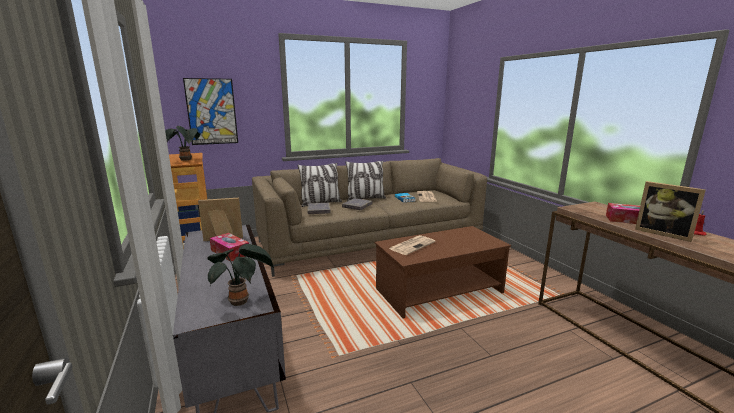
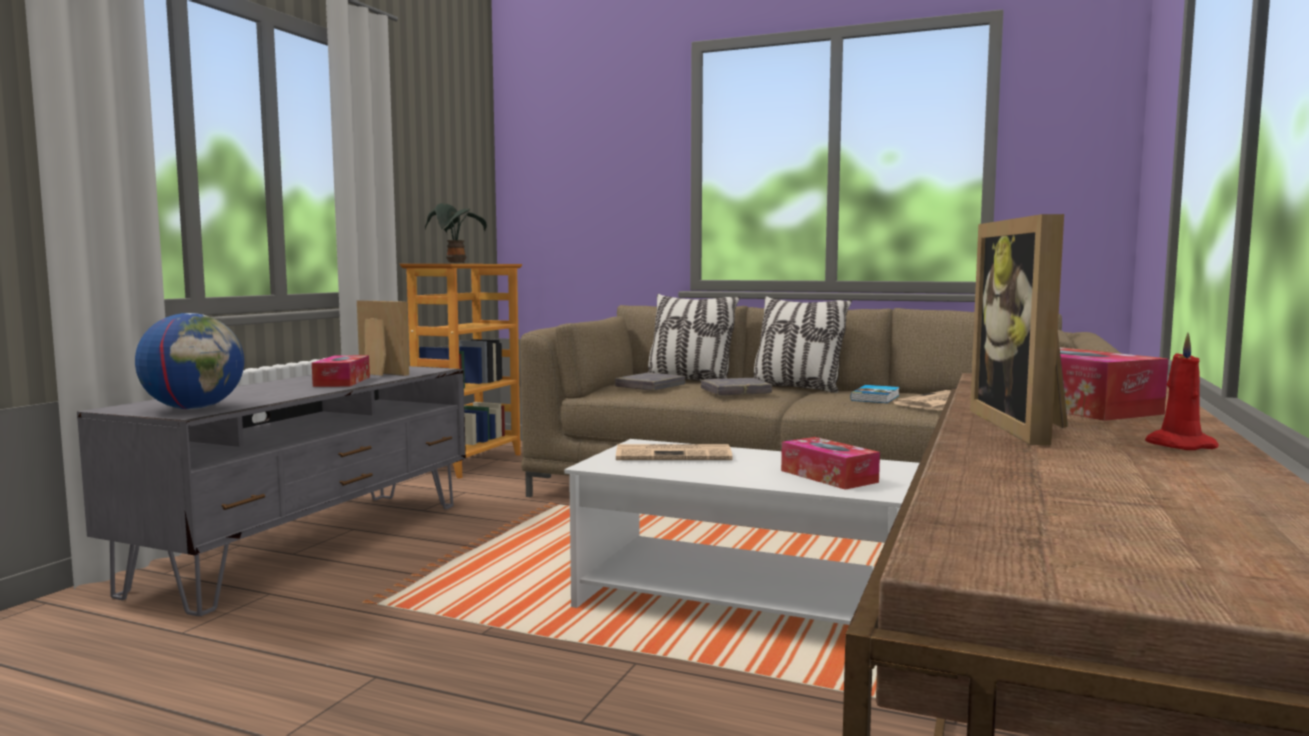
camera: 45 degrees right, 10 degrees down
(211, 111) = (569, 198): picture -> none
(241, 301) = (194, 408): potted plant -> globe
(439, 290) = (745, 602): brown coffee table -> white coffee table
(472, 240) = (828, 476): none -> tissue box

